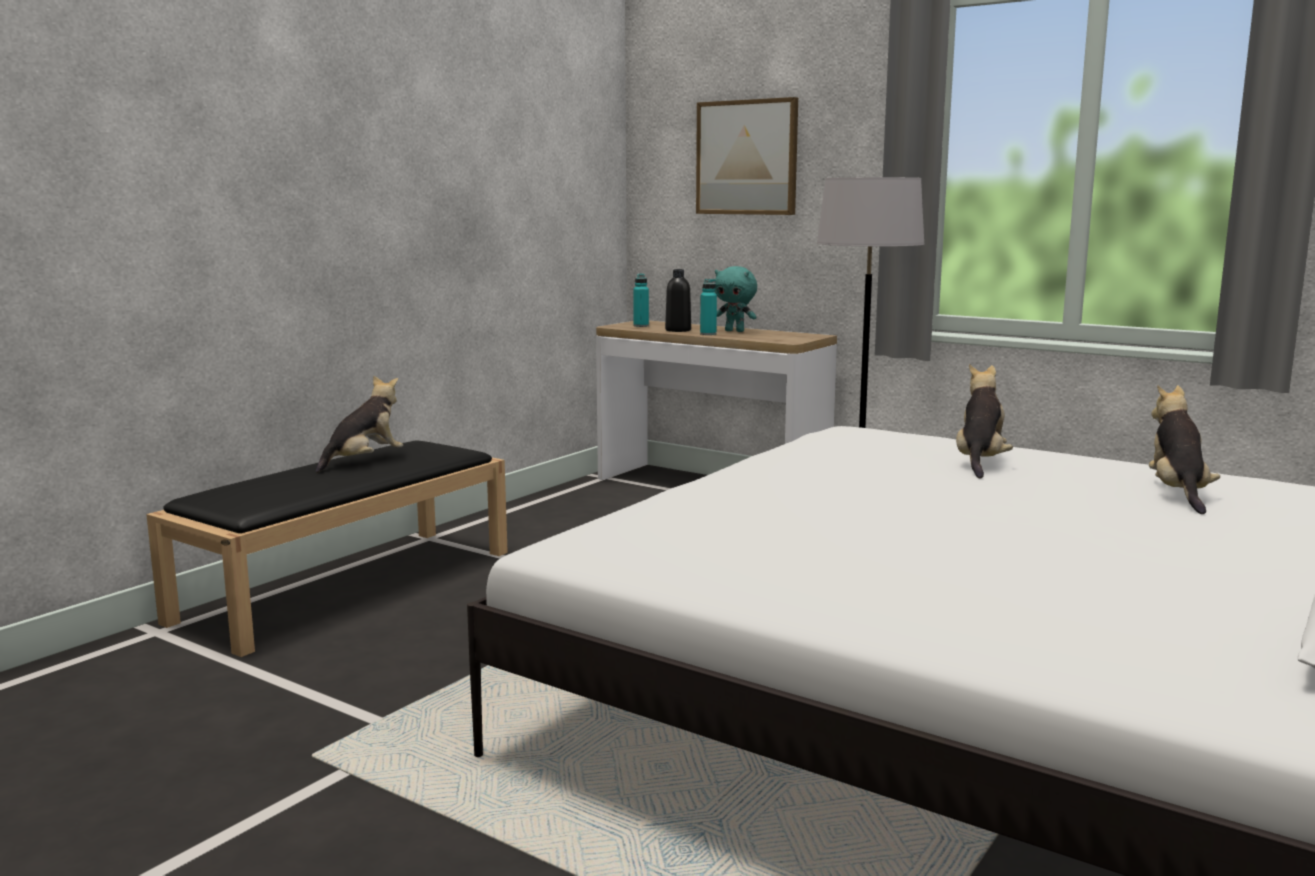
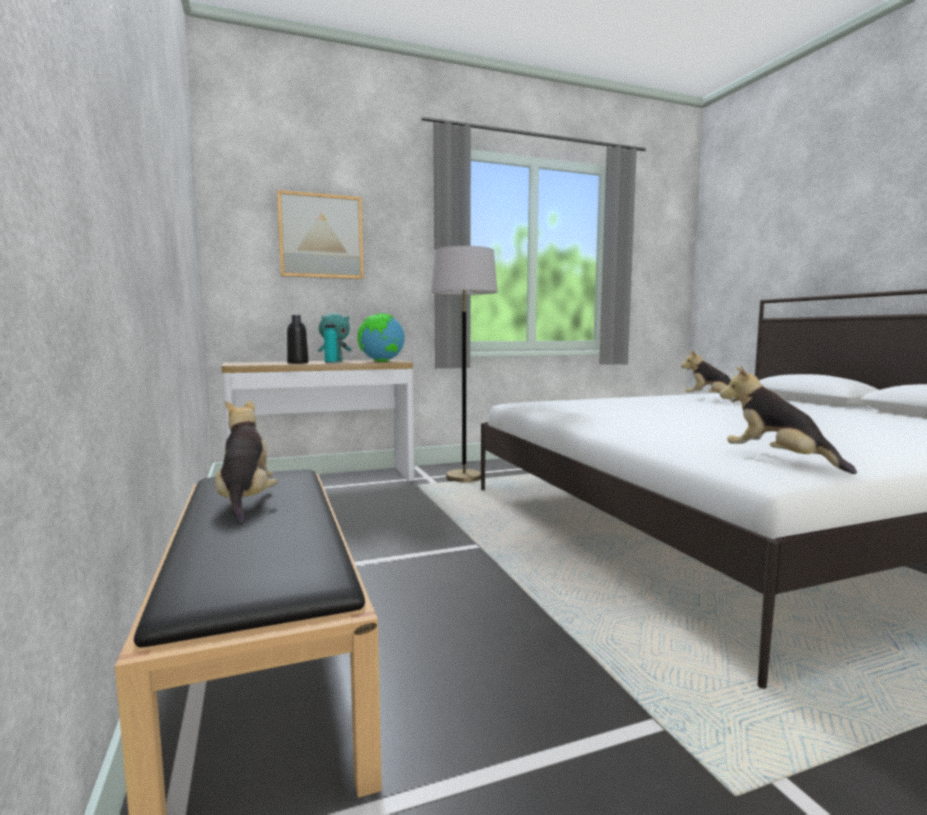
camera: 55 degrees left, 5 degrees down
(641, 326) = (254, 363): turquoise bottle -> none
(770, 338) = (381, 361): none -> globe
(979, 462) = (629, 403): plush toy -> plush toy (778, 461)

